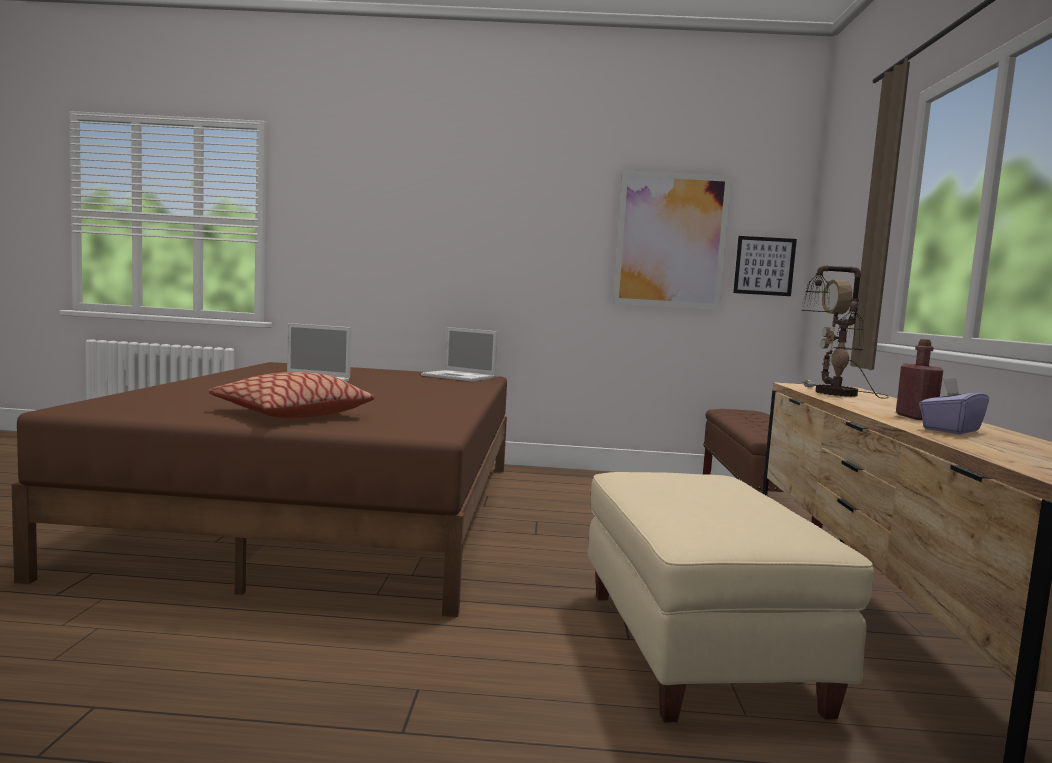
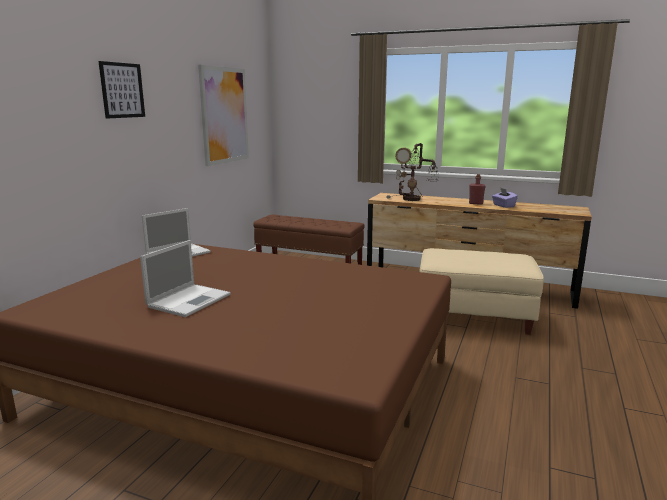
camera: 70 degrees left, 10 degrees up
(291, 414) = (370, 307): pillow -> none
(764, 266) = (258, 126): picture -> picture (122, 90)

